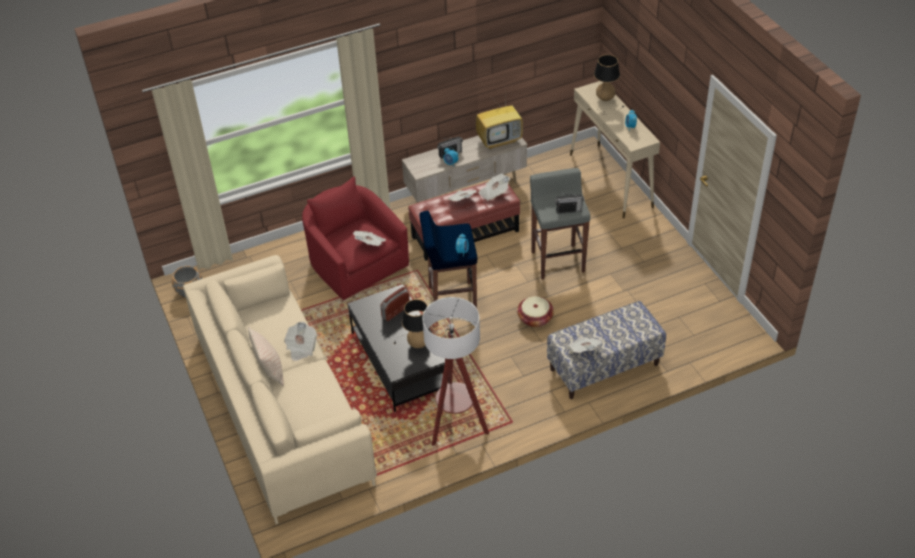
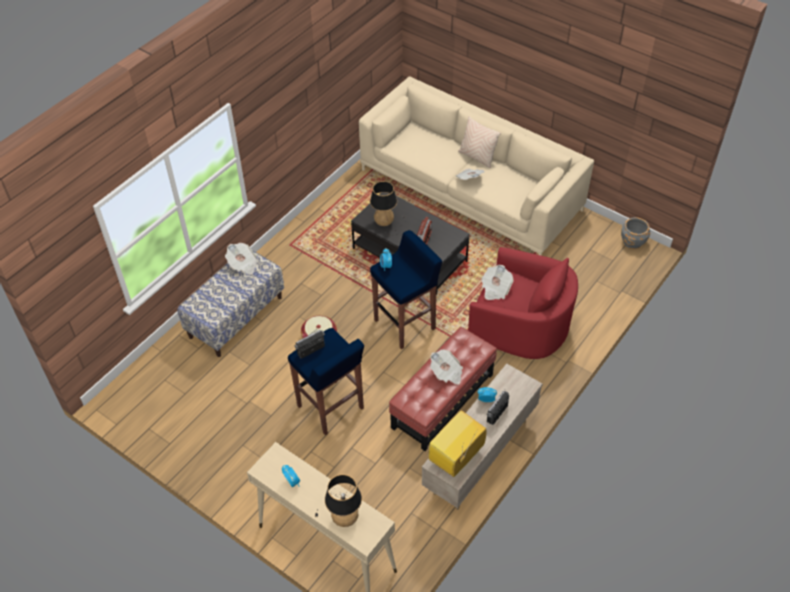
camera: 150 degrees right, 5 degrees up
(456, 426) = (330, 226): floor lamp -> none
(494, 193) = (420, 396): newspaper -> none
(557, 261) = (331, 408): grey stool -> blue stool

